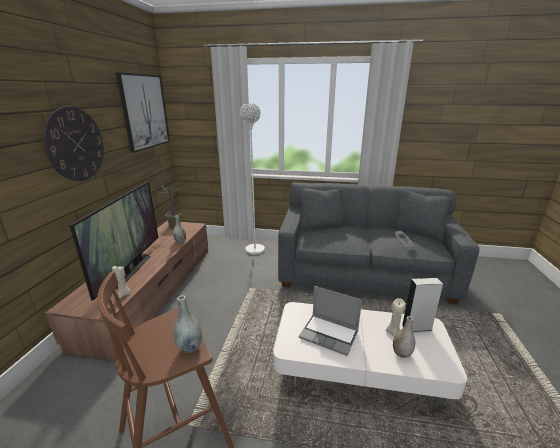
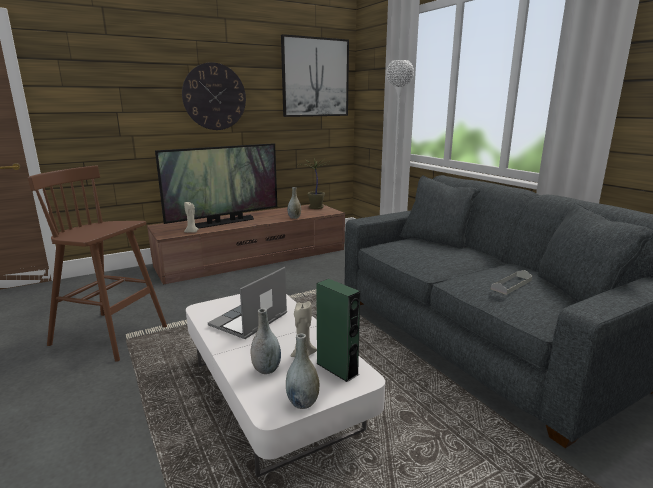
camera: 50 degrees right, 5 degrees down
(190, 347) = (93, 234): grey vase -> grey vase (302, 402)
(330, 334) = (249, 321): laptop -> laptop turned 45 degrees clockwise
(416, 327) = (337, 369): grey speaker -> green speaker

